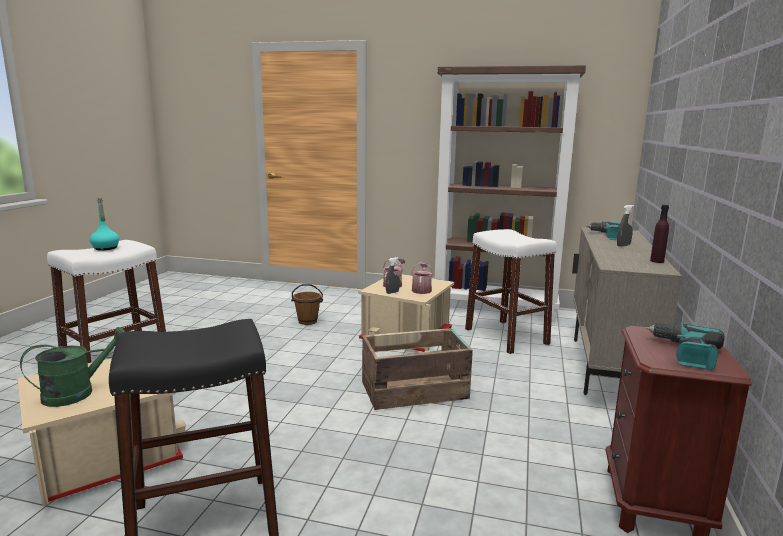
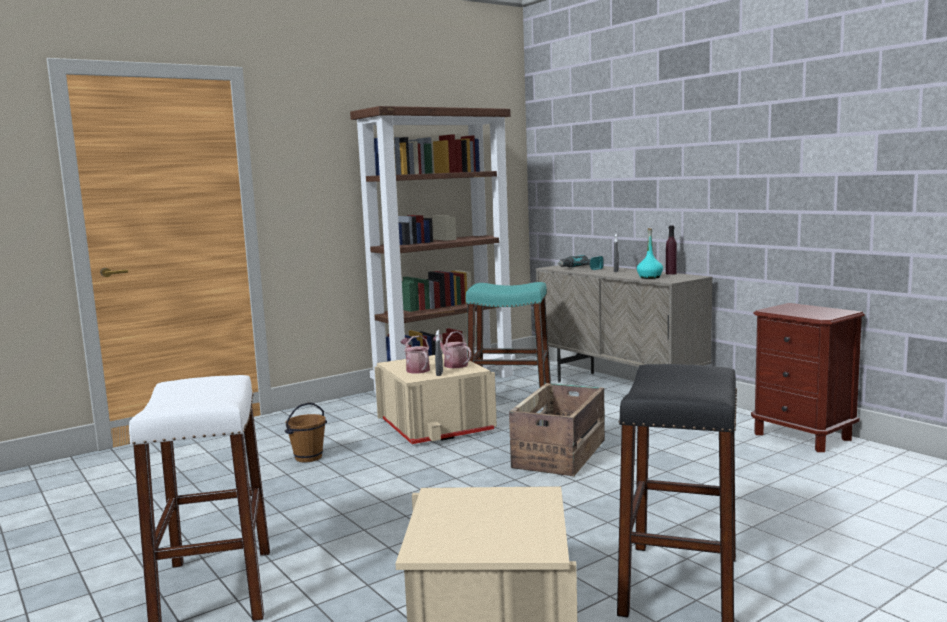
camera: 50 degrees left, 5 degrees down
(77, 392) = (503, 530): green watering can -> none
(105, 248) = (195, 392): turquoise bottle -> turquoise bottle (650, 277)
(506, 336) = (510, 397): white stool -> turquoise stool
(684, 353) = (816, 312): power drill -> none

